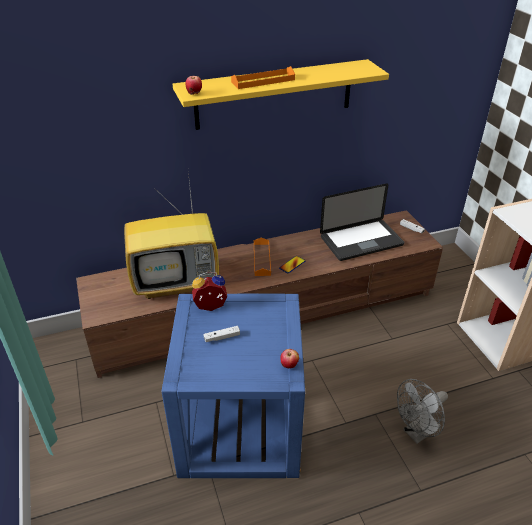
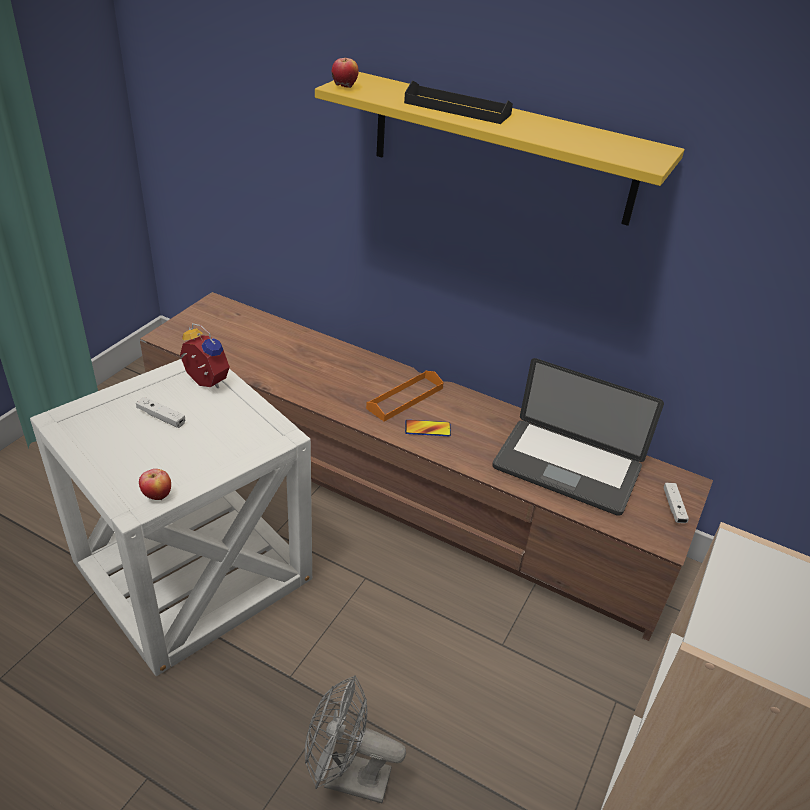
camera: 45 degrees right, 0 degrees up
(177, 282) = (283, 358): television -> none
(240, 425) = (192, 570): blue side table -> white side table
(263, 81) = (457, 109): orange tray -> black tray

